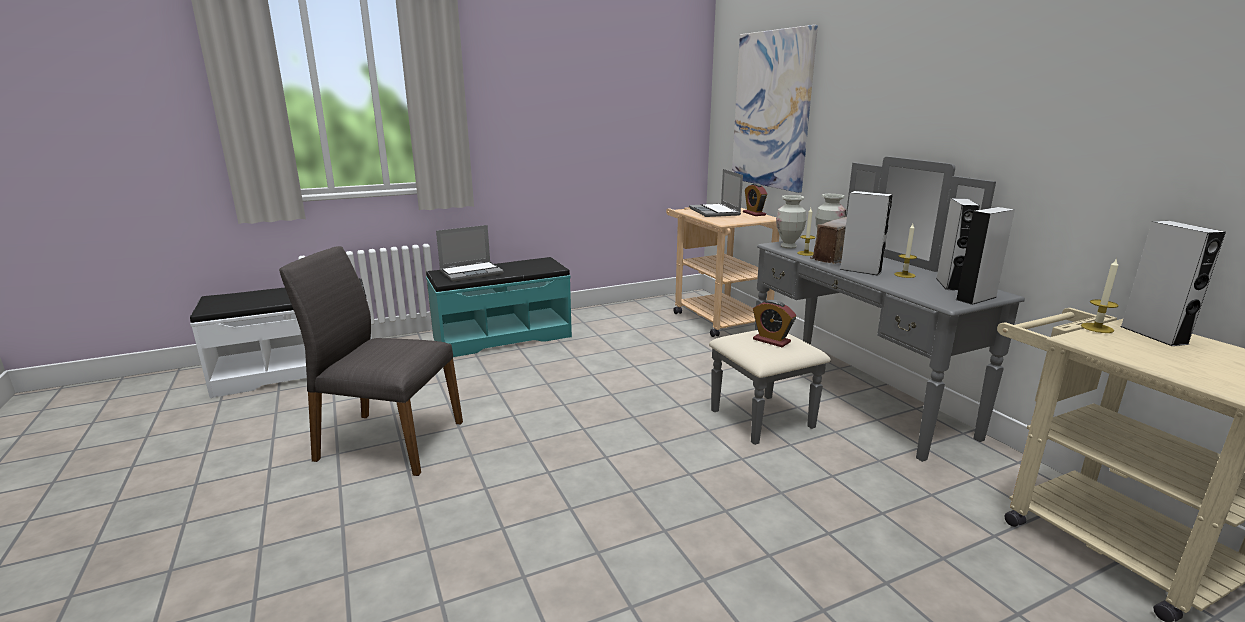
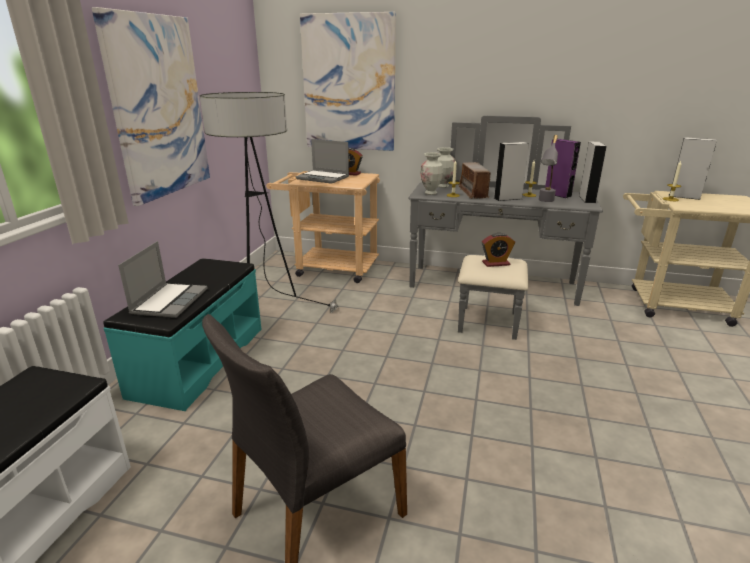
camera: 50 degrees left, 5 degrees up
(545, 121) = (158, 107): none -> picture
(612, 323) = (268, 303): none -> floor lamp
(898, 284) = (545, 201): none -> grey table lamp
(949, 284) = (557, 195): grey speaker -> purple speaker

